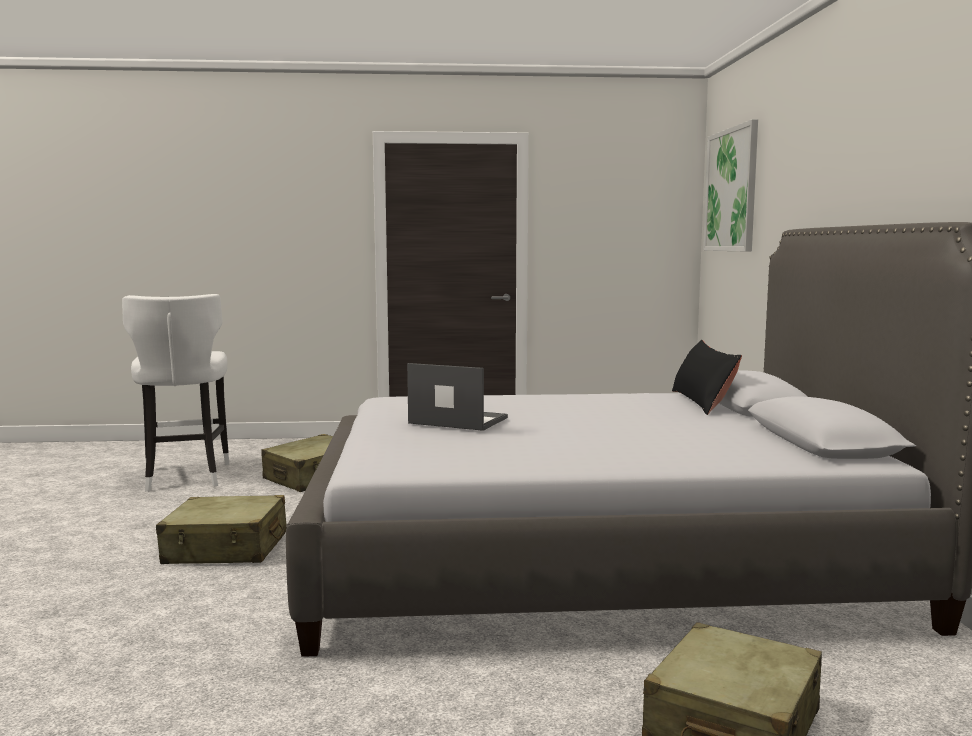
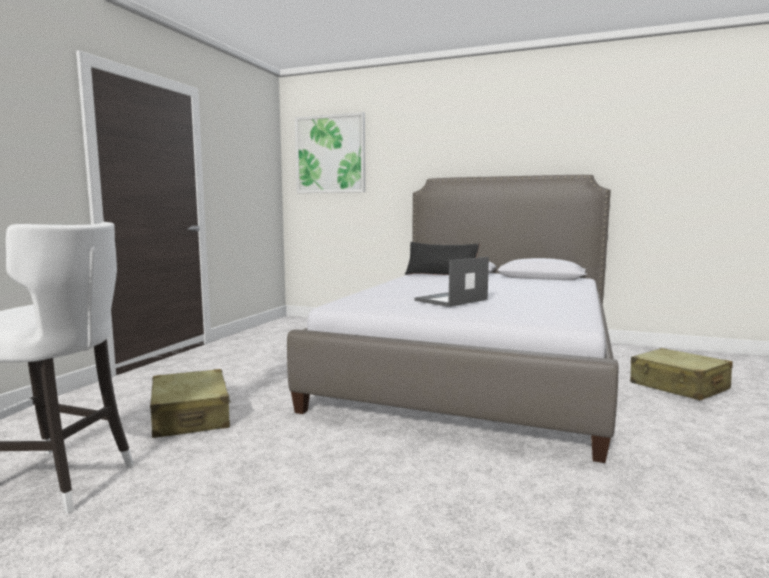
camera: 65 degrees left, 0 degrees up
(226, 549) = (359, 474): beige suitcase -> none

